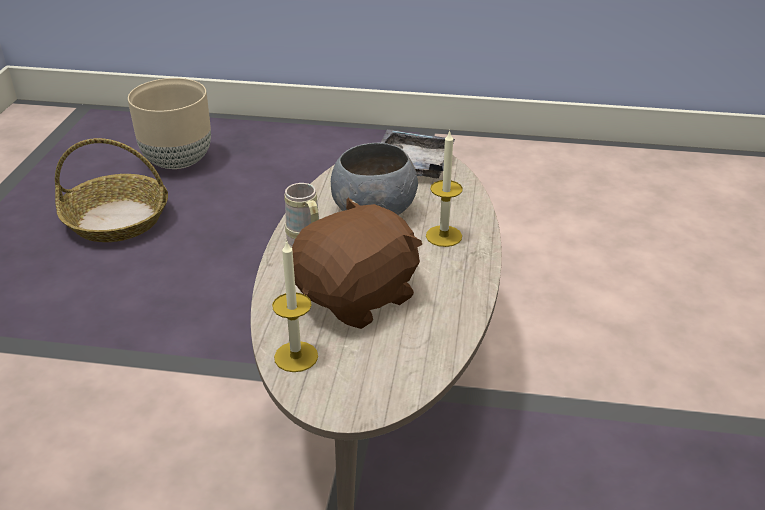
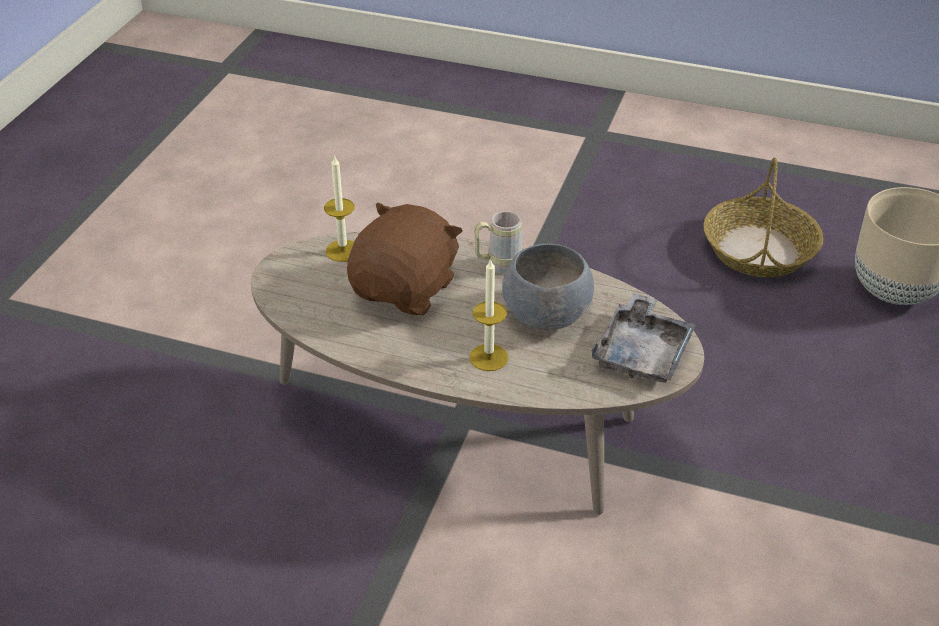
camera: 100 degrees right, 5 degrees up
(358, 297) = (406, 289): brown plush toy -> brown plush toy turned 120 degrees counterclockwise

